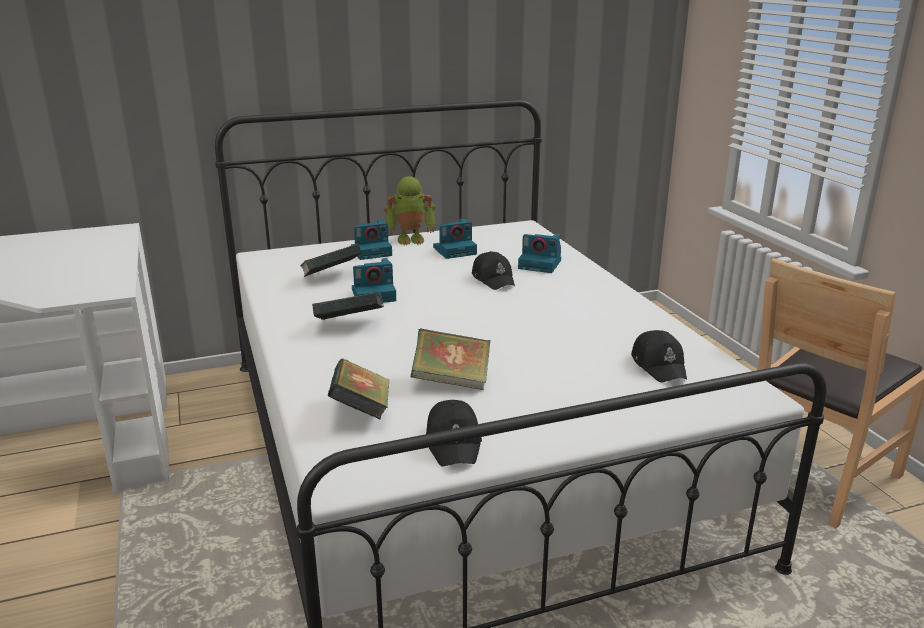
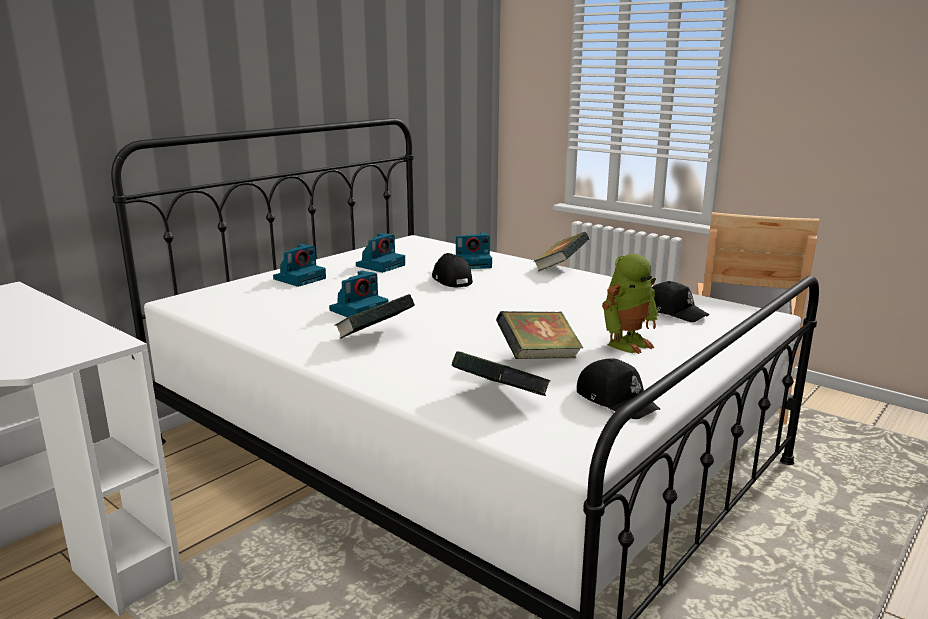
camera: 30 degrees left, 5 degrees down
(331, 277) = (291, 304): book -> book (560, 268)
(411, 239) = (323, 263): toy robot -> toy robot (627, 343)
(494, 279) = (450, 280): black cap -> black cap turned 150 degrees counterclockwise

